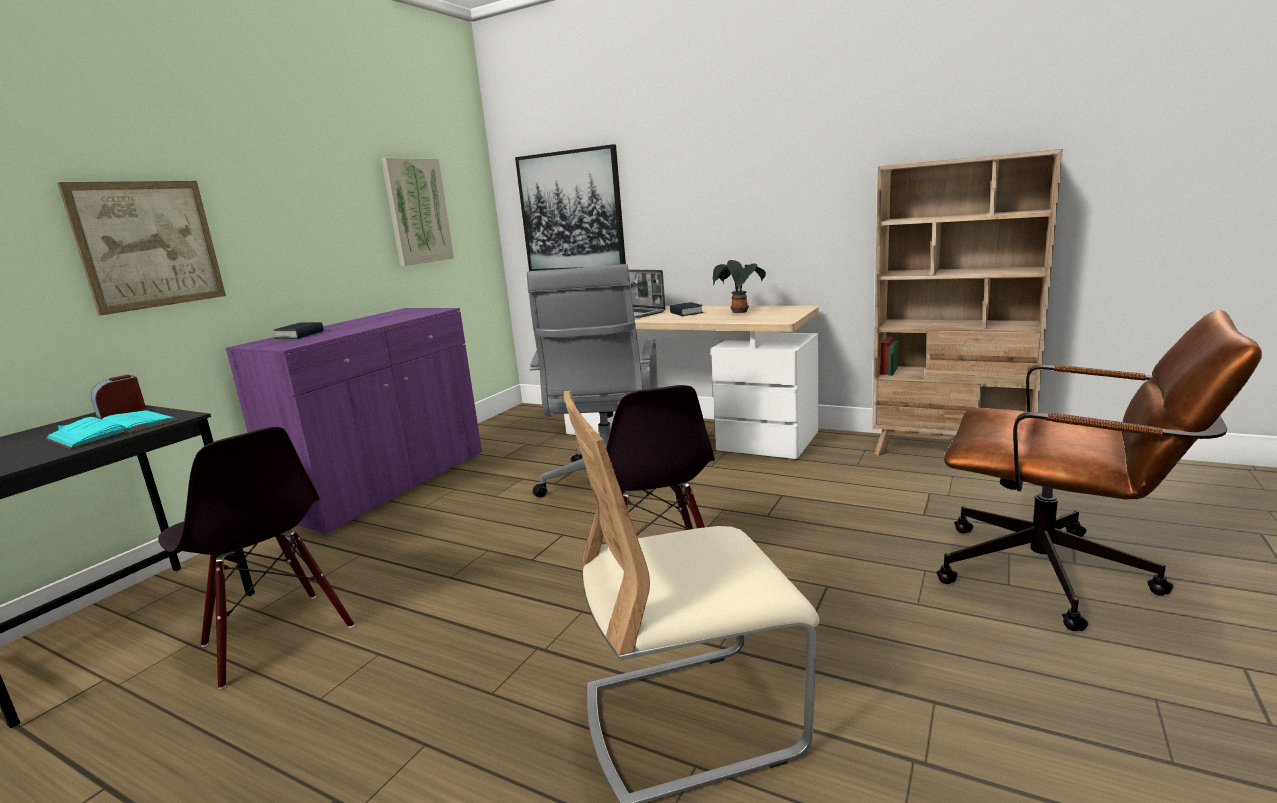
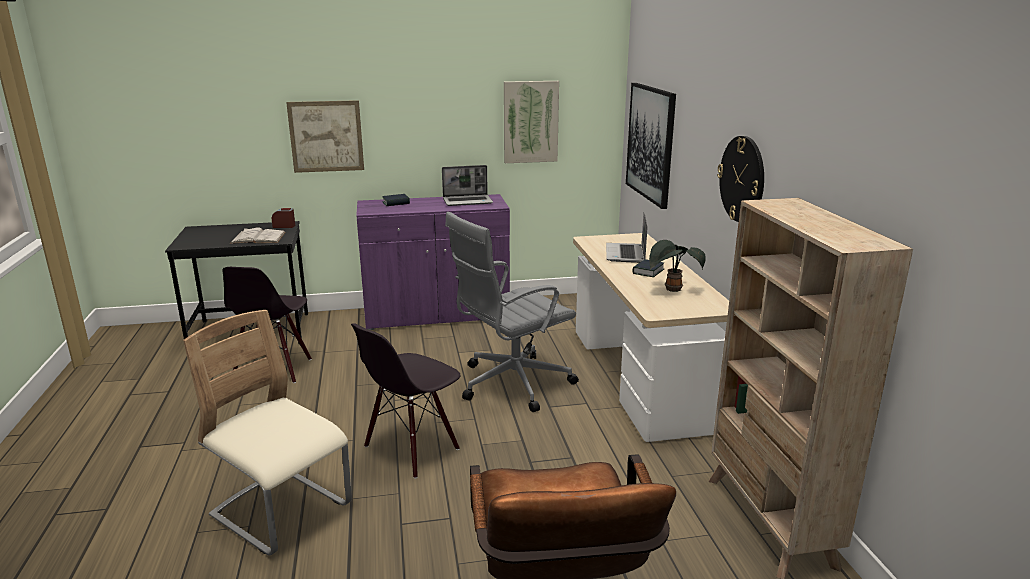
camera: 50 degrees right, 5 degrees up
(113, 429) = (258, 238): turquoise book -> white book
(393, 315) = (468, 201): none -> laptop
(771, 188) = (742, 179): none -> wall clock

